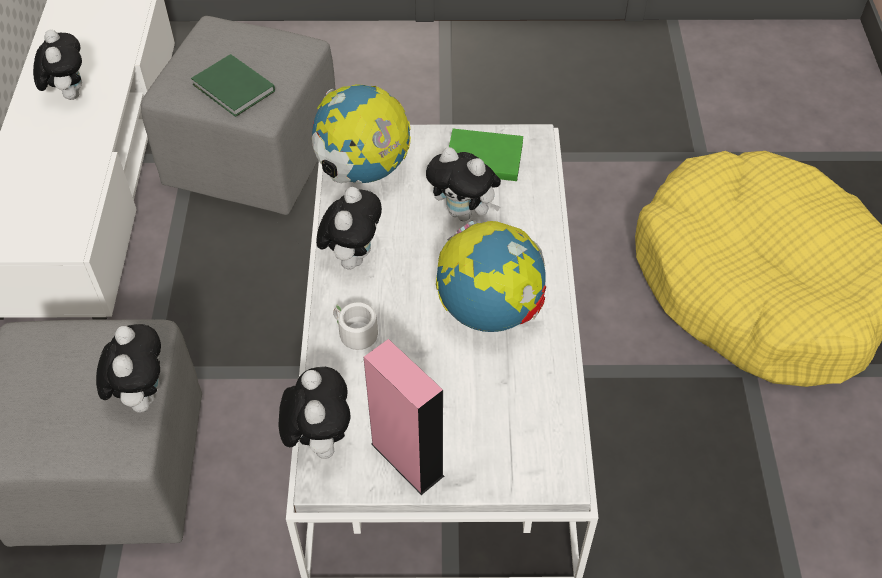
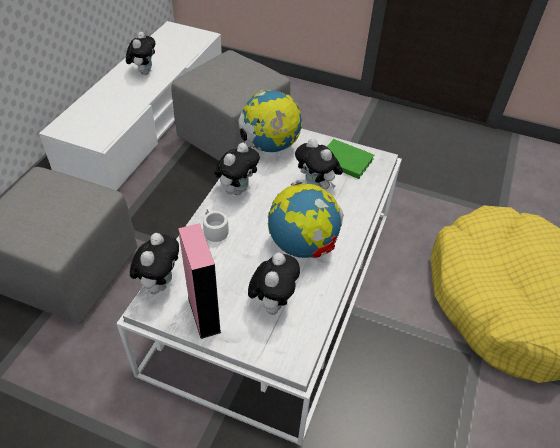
camera: 20 degrees right, 5 degrees down
(141, 394) = (79, 225): plush toy -> plush toy (273, 302)
(234, 89) = (223, 87): green book -> none

